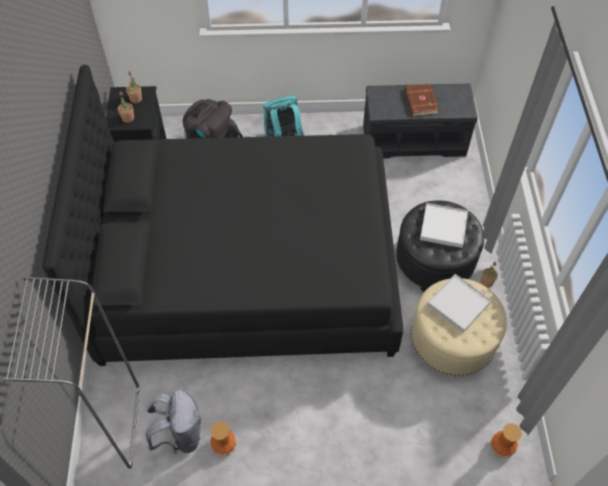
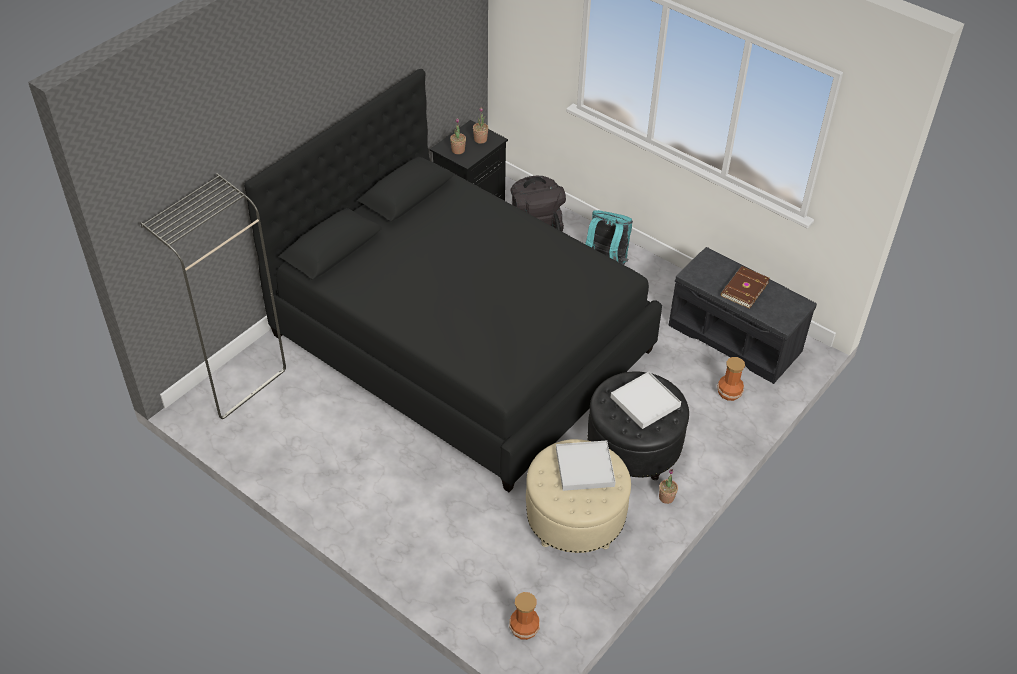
camera: 40 degrees right, 10 degrees down
(180, 434) = (280, 423): grey backpack -> none
(223, 445) = (302, 454): vase -> vase (728, 392)

